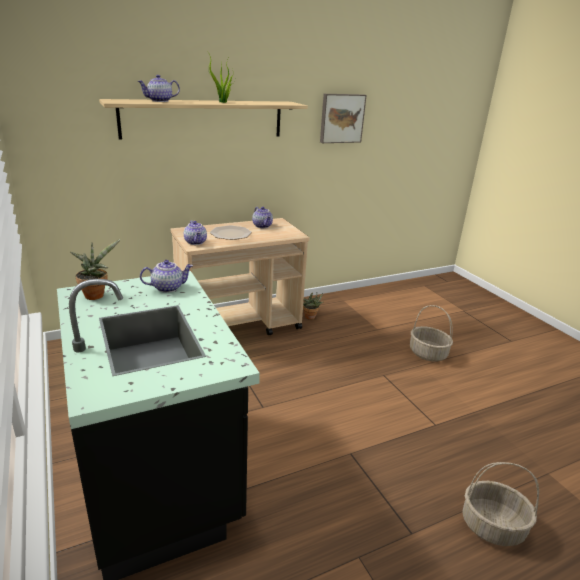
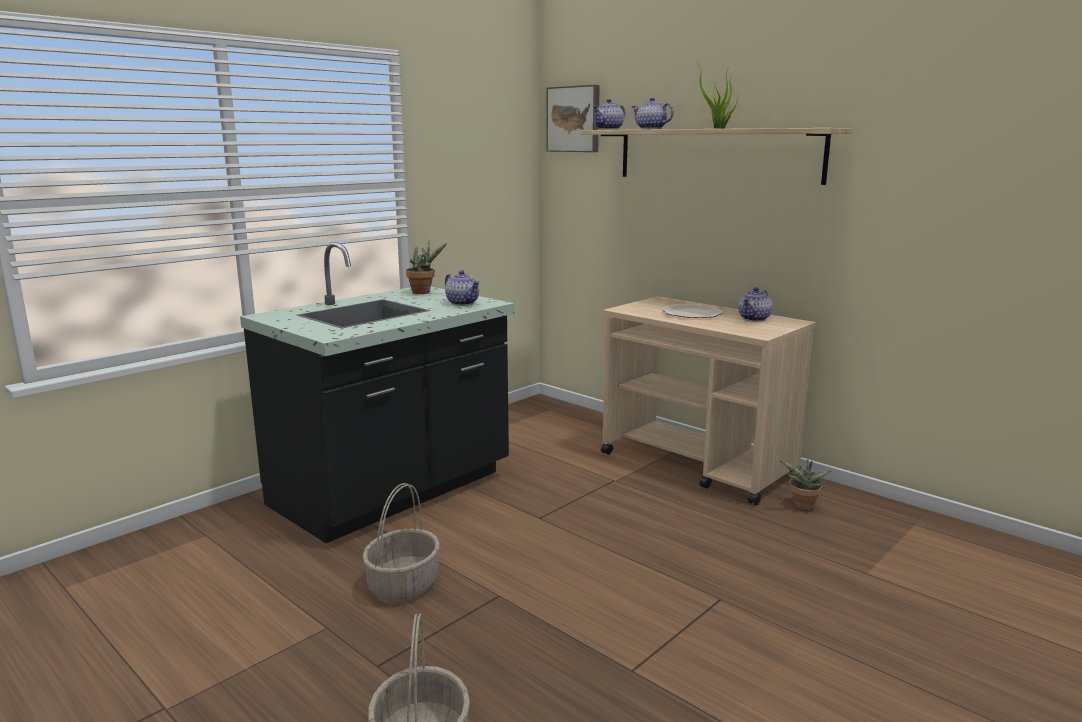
camera: 70 degrees right, 10 degrees down
(196, 242) = (634, 308): teapot -> teapot (609, 129)
(341, 118) = (957, 158): picture -> picture (574, 119)
(427, 353) = (861, 641): basket -> basket (403, 584)

